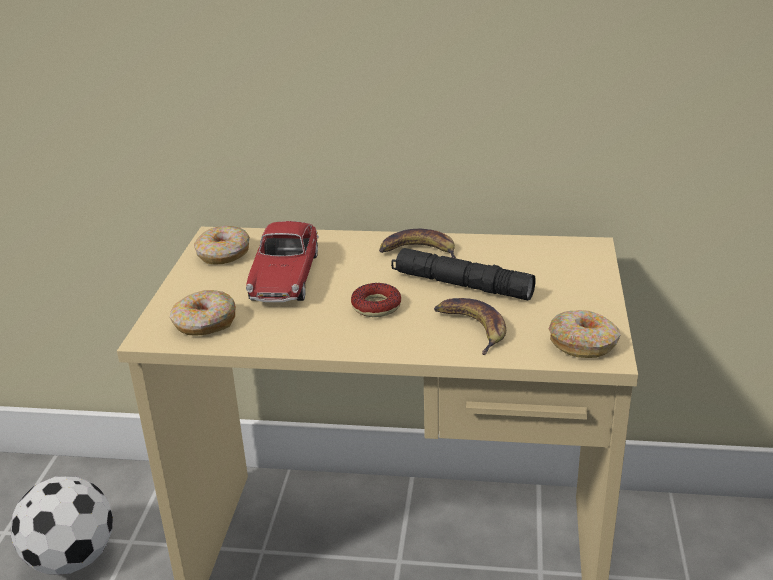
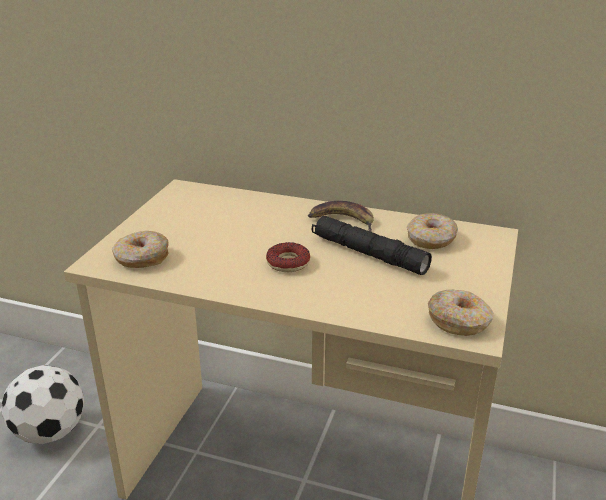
camera: 10 degrees right, 0 degrees up
(223, 254) = (181, 204): donut -> donut (431, 239)
(285, 277) = (223, 228): toy car -> none
(471, 328) = (363, 292): banana -> none

